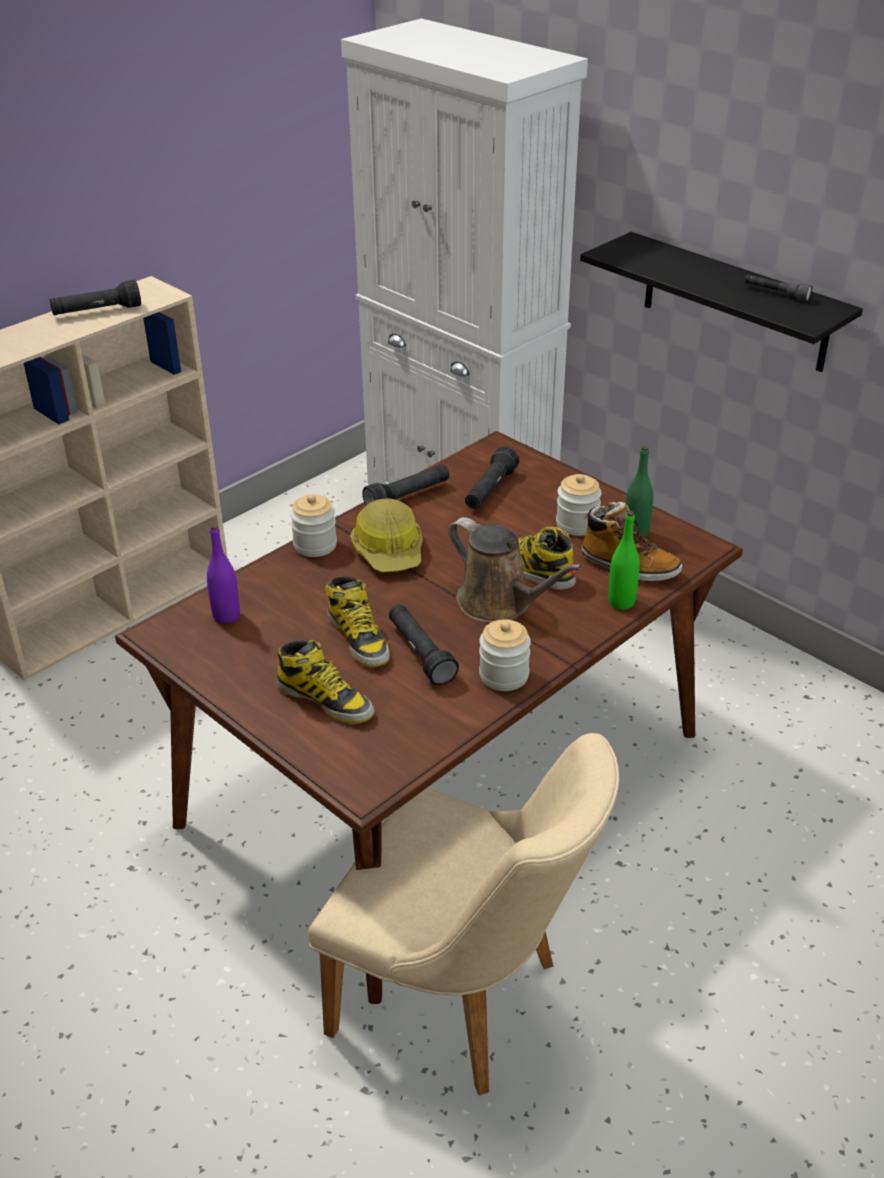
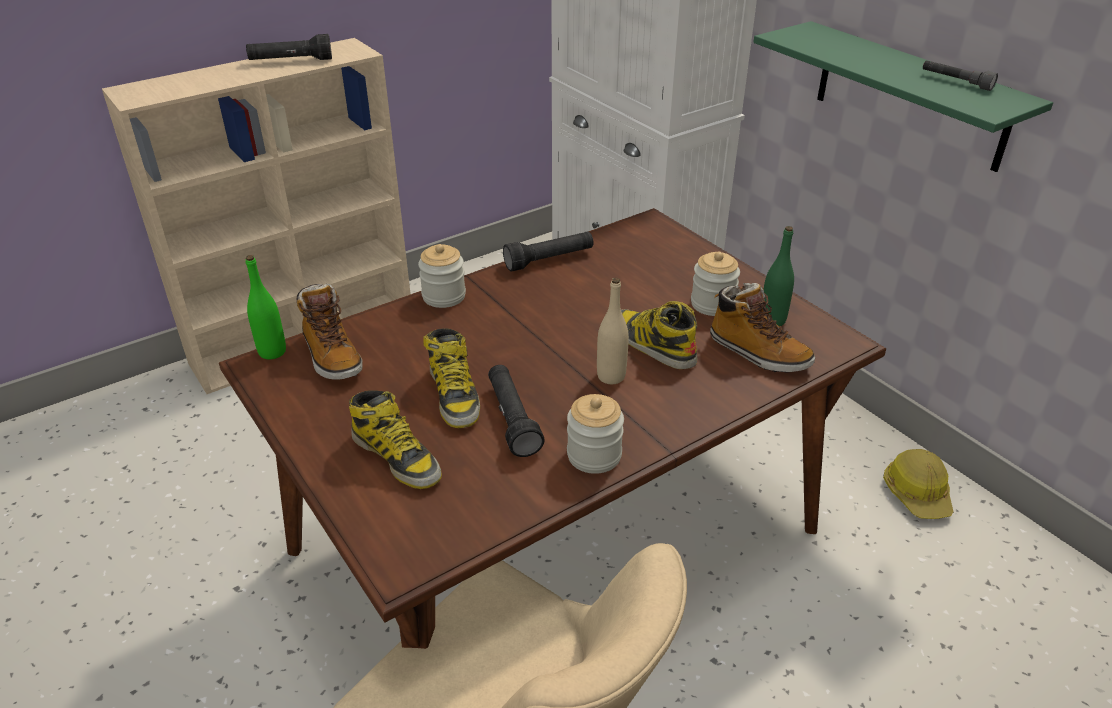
camera: 10 degrees right, 0 degrees up
(226, 616) = (331, 356): purple bottle -> boot
(389, 550) = (514, 309): hard hat -> hard hat (917, 493)
(490, 490) = (632, 262): black flashlight -> none
(499, 603) = (611, 376): brown watering can -> beige bottle
(621, 602) = (741, 390): green bottle -> green bottle (272, 352)
(735, 302) = (910, 95): black shelf -> green shelf

